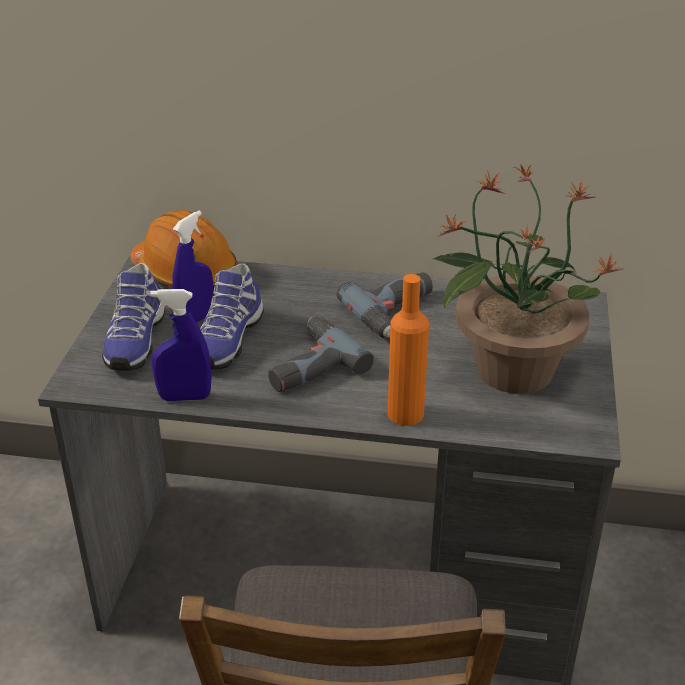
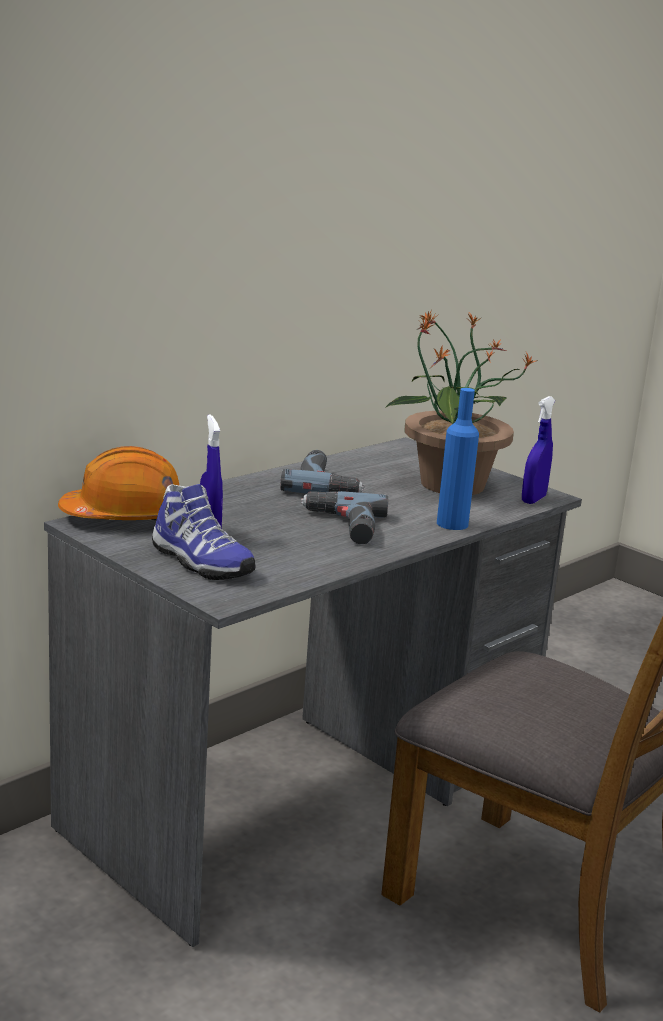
camera: 55 degrees left, 15 degrees down
(185, 397) = (316, 572): blue spray bottle -> blue spray bottle (533, 499)
(226, 340) = (261, 536): shoe -> none
(405, 413) = (452, 524): orange bottle -> blue bottle

